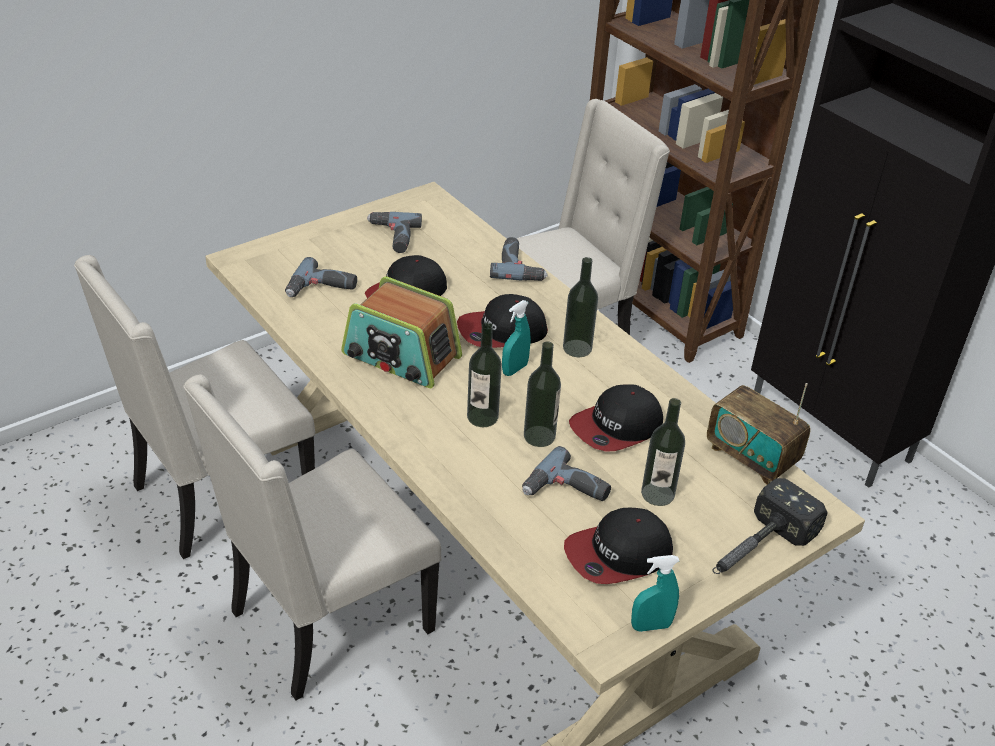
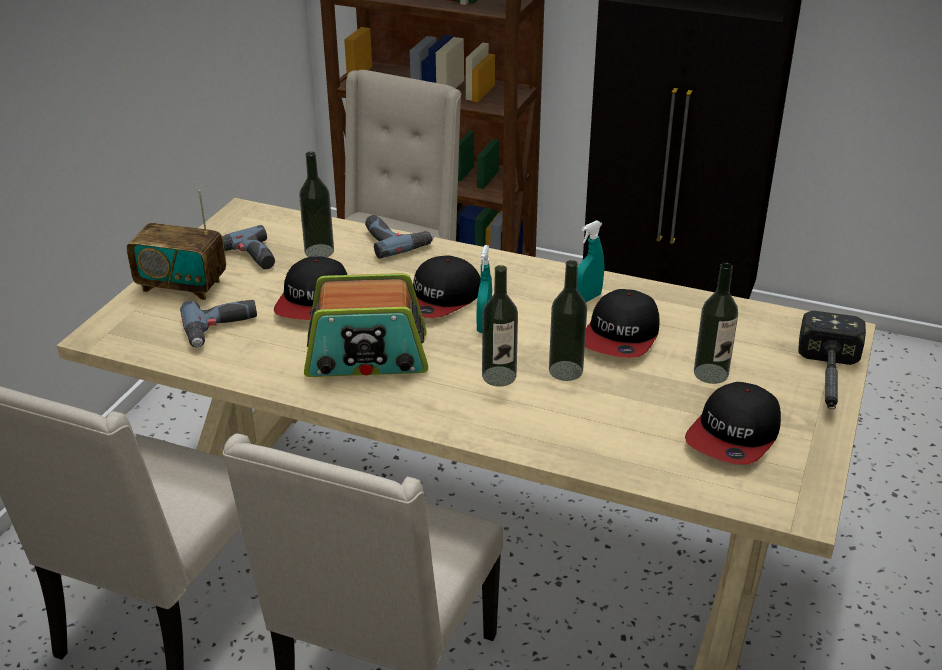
camera: 30 degrees left, 5 degrees down
(566, 491) = (637, 405): power drill -> none
(577, 348) = (519, 287): bottle -> bottle (319, 251)
(651, 626) = (820, 478): turquoise spray bottle -> turquoise spray bottle (587, 298)
(751, 457) = (748, 314): radio -> radio (182, 286)

